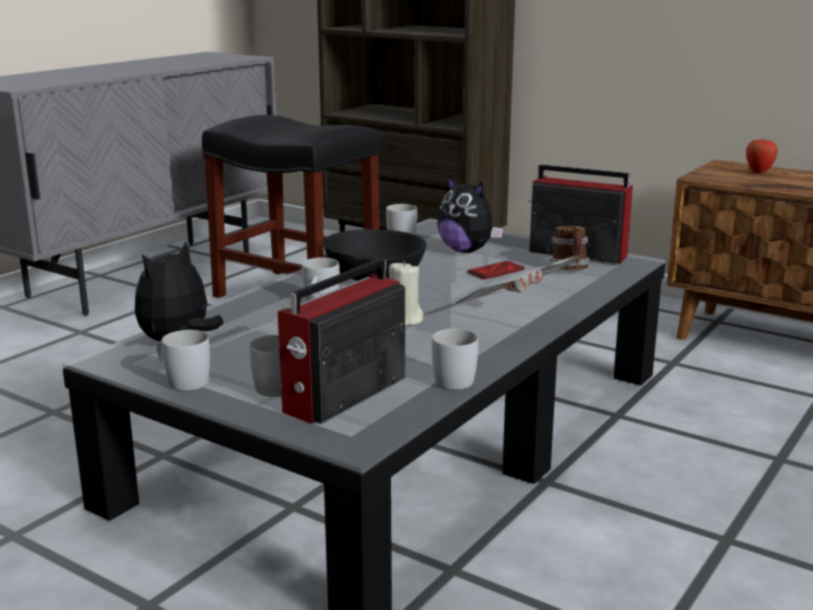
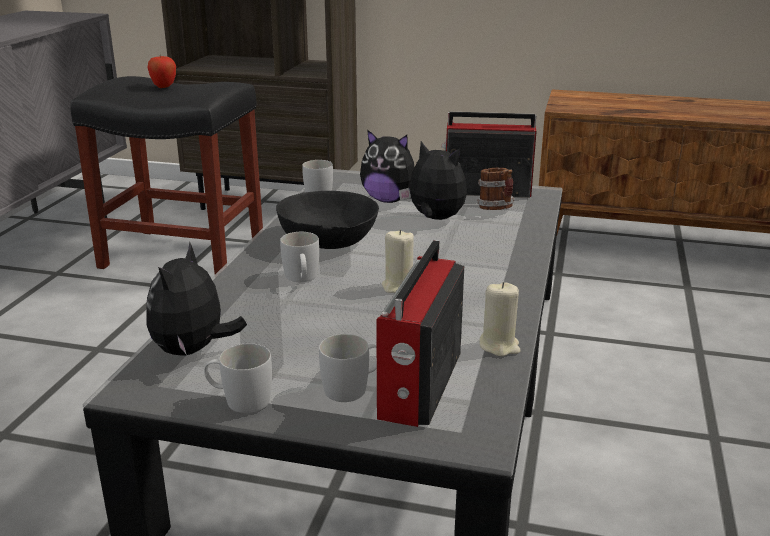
camera: 20 degrees left, 5 degrees up
(450, 378) = (499, 346): white mug -> beige candle
(496, 271) = (434, 219): phone -> plush toy
(513, 314) = (490, 264): newspaper -> none
(759, 172) = (600, 98): apple -> apple (164, 87)

